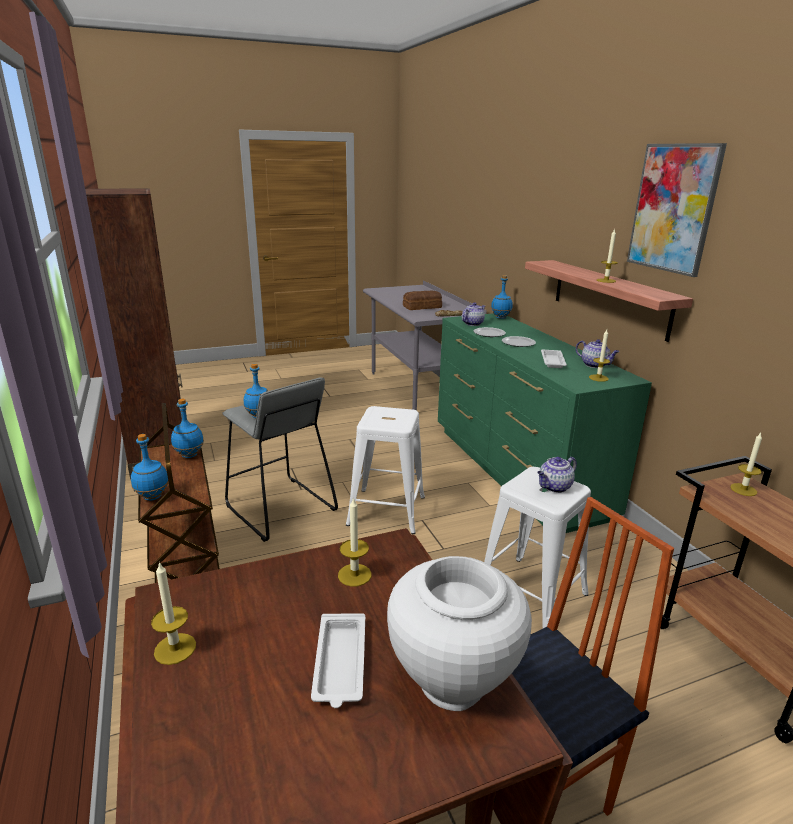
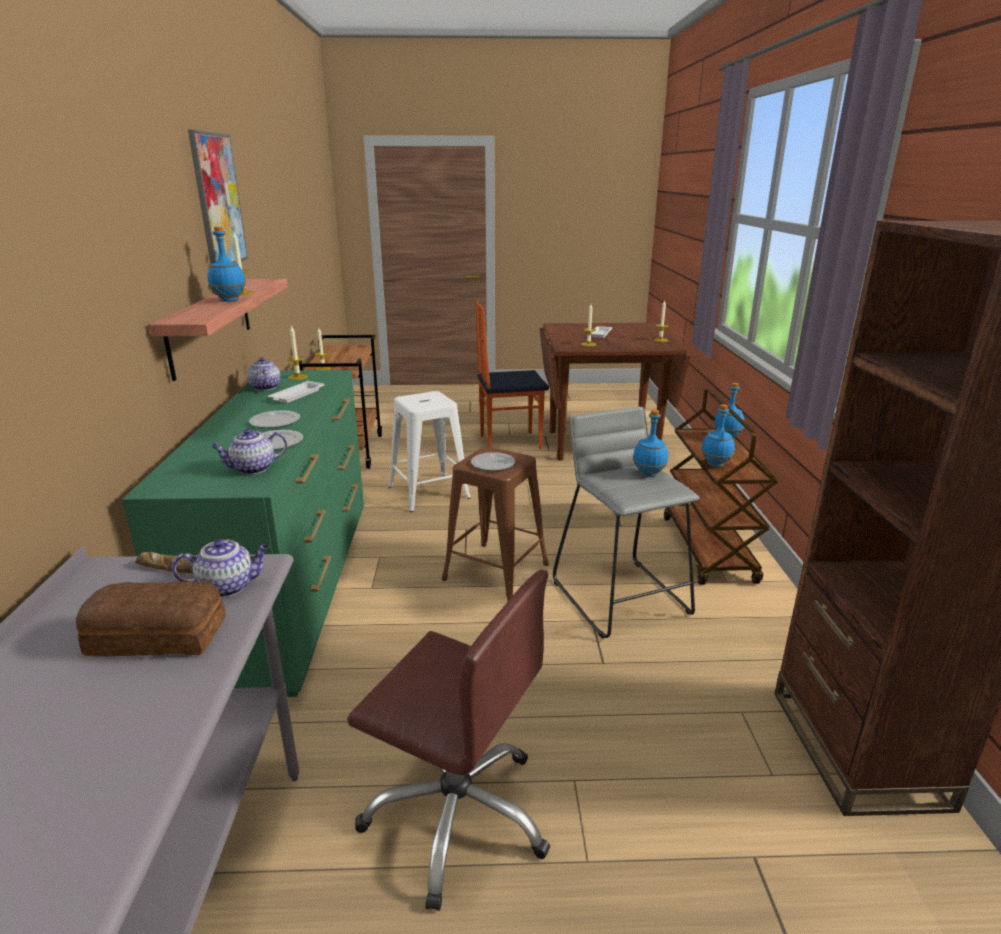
camera: 160 degrees left, 0 degrees up
(344, 416) = (458, 813): none -> brown office chair
(387, 510) = (495, 571): white stool -> brown stool
(388, 415) = (492, 463): none -> plate
(453, 680) = (565, 330): white vase -> none
(501, 318) = (166, 479): blue bottle -> blue bottle (229, 300)
(554, 487) = (419, 399): teapot -> teapot (228, 586)

